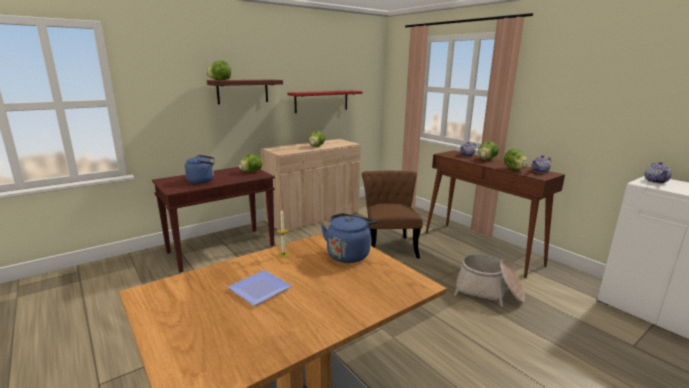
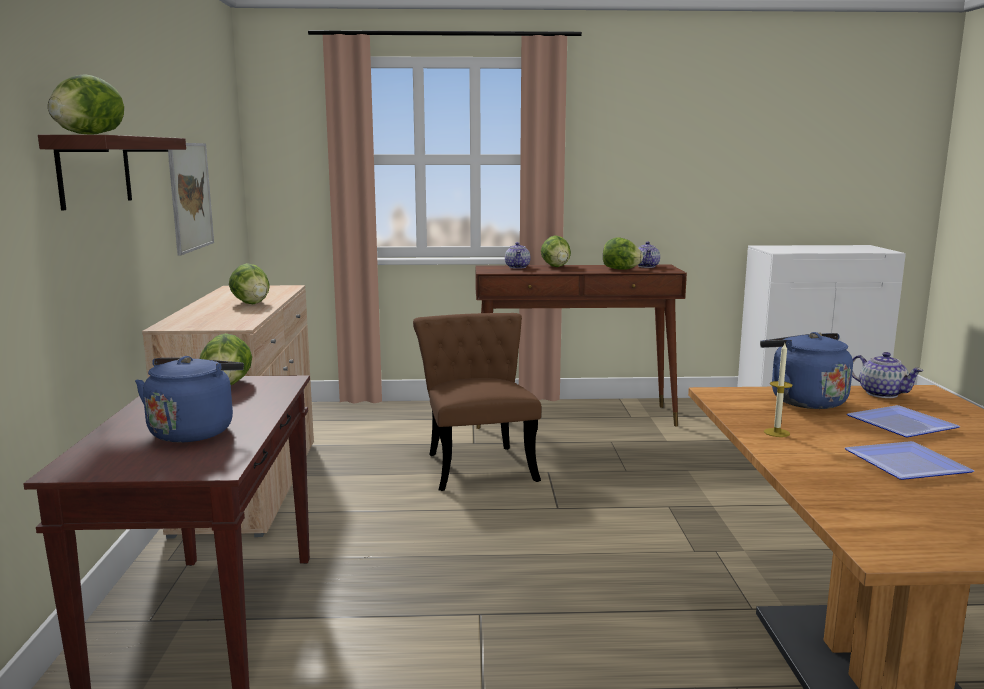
camera: 55 degrees left, 5 degrees down
(321, 101) = (190, 196): red shelf -> picture
(331, 282) = (897, 425): none -> plate
(389, 245) = (477, 464): brown chair -> brown chair turned 45 degrees clockwise
(488, 291) = (687, 455): basket -> none
(655, 181) = (776, 248): teapot -> teapot (881, 393)

